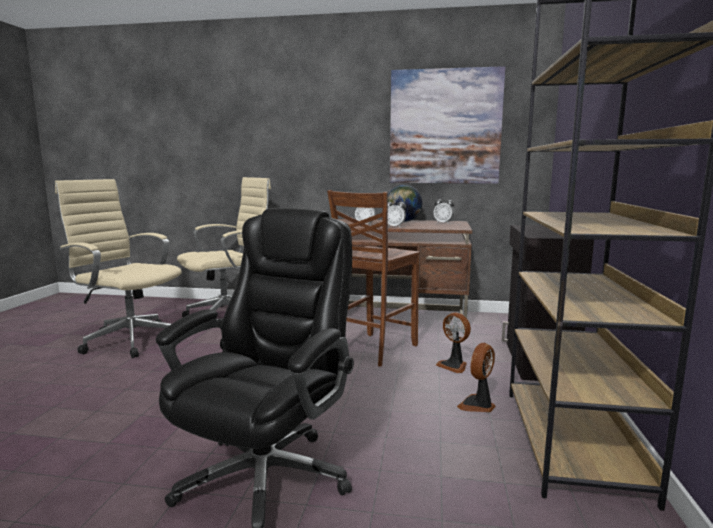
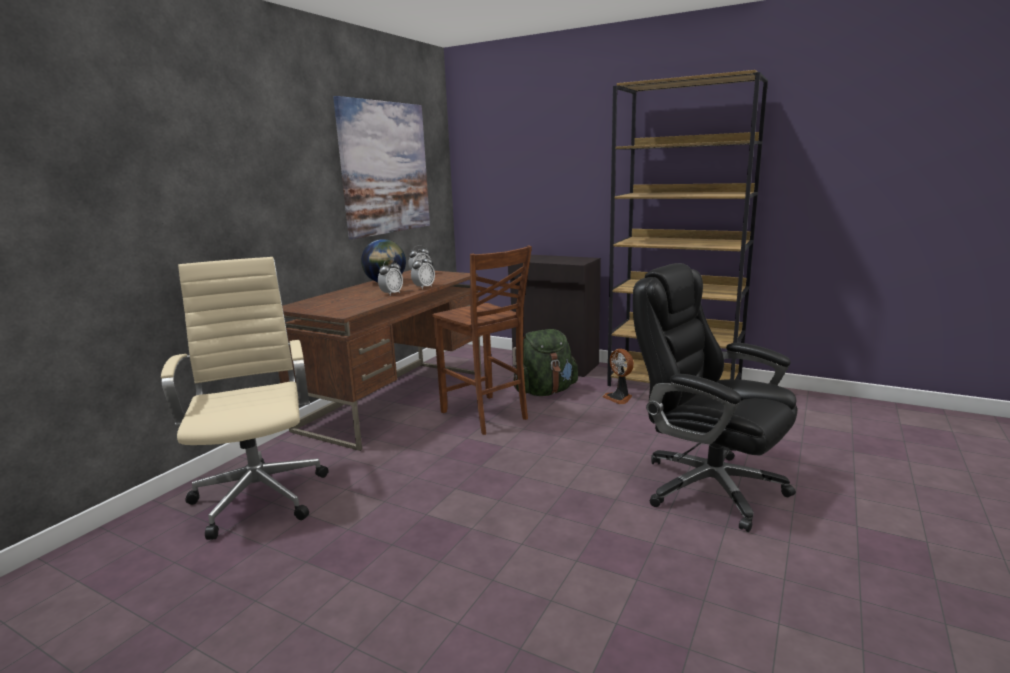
camera: 70 degrees left, 5 degrees up
(129, 340) = (272, 597): beige office chair -> none
(454, 366) = (545, 392): fan -> green backpack

